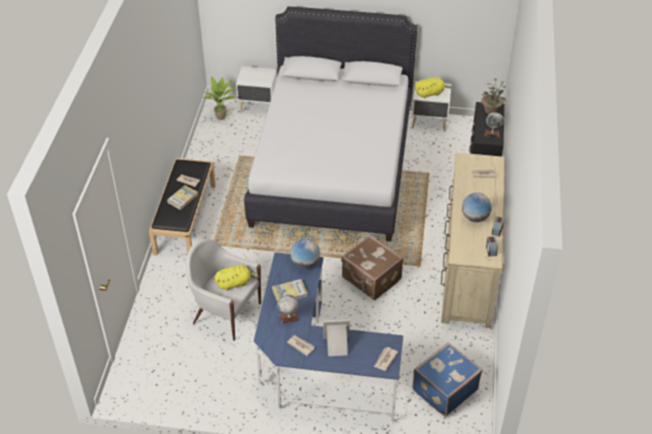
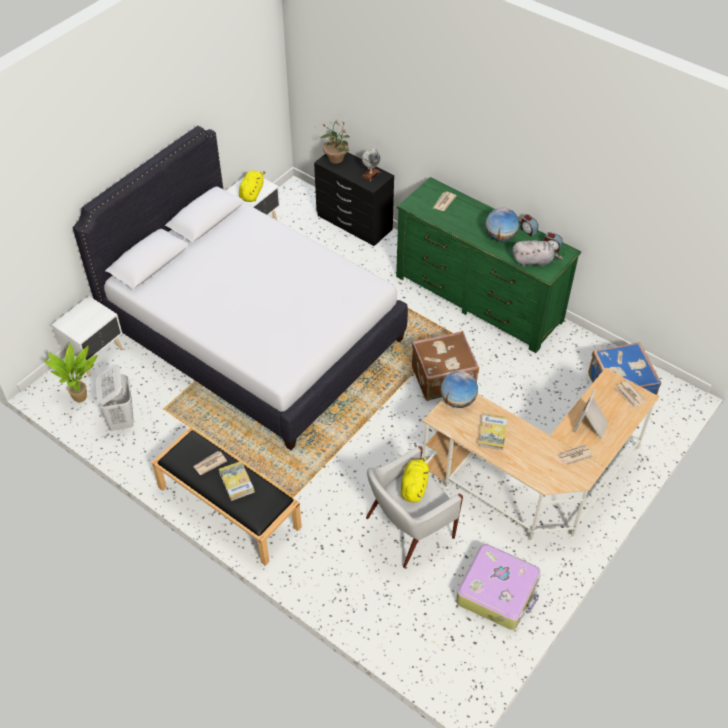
camera: 60 degrees left, 5 degrees up
(204, 382) = (498, 592): none -> suitcase
(217, 142) = (121, 419): none -> white laundry basket
(289, 317) = (529, 449): globe -> none
(315, 369) = (536, 481): blue desk -> beige desk
(465, 245) = (534, 261): none -> grey plush toy
(468, 267) = (478, 298): beige dresser -> green dresser

